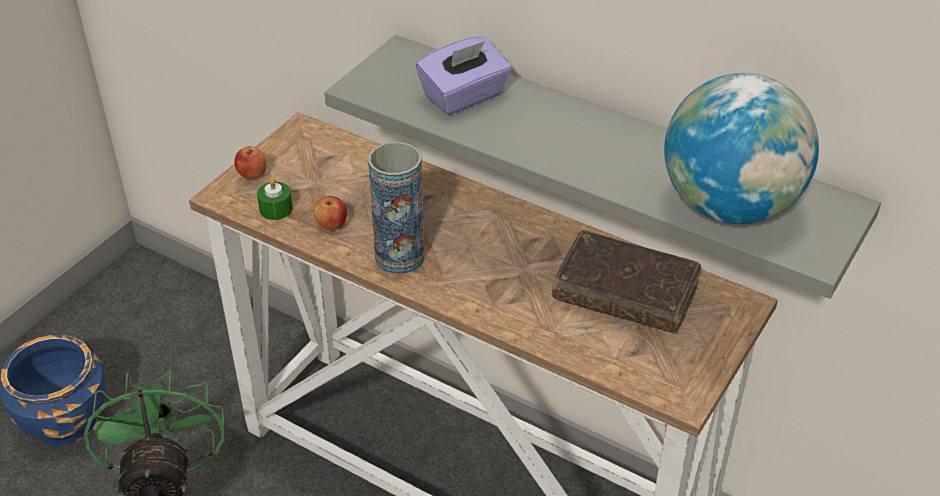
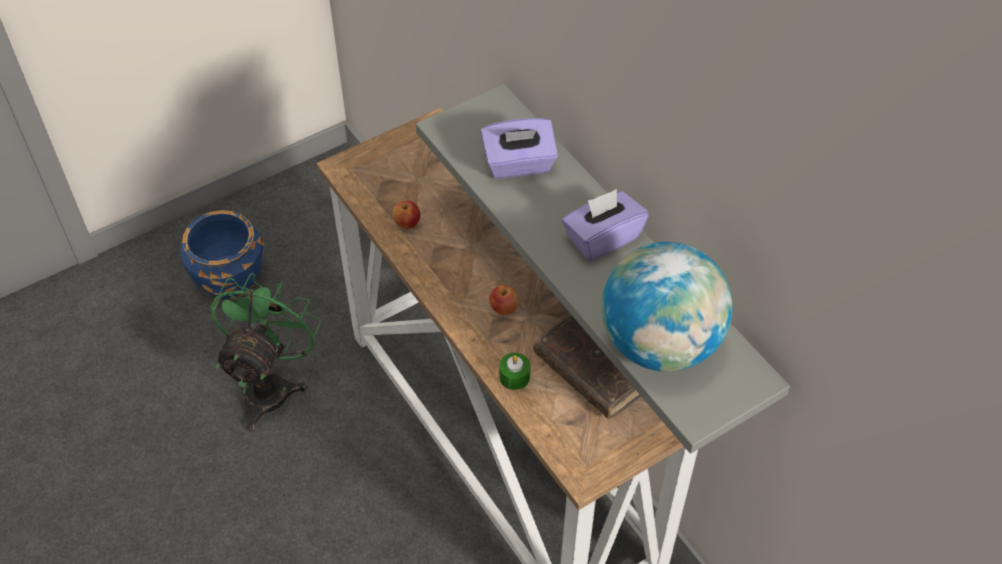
camera: 25 degrees right, 10 degrees up
(252, 175) = (373, 156): apple -> apple (503, 309)
(276, 209) = (374, 193): green candle -> green candle (514, 377)
(400, 256) = (442, 270): vase -> none
(599, 134) = (602, 238): none -> purple tissue box

